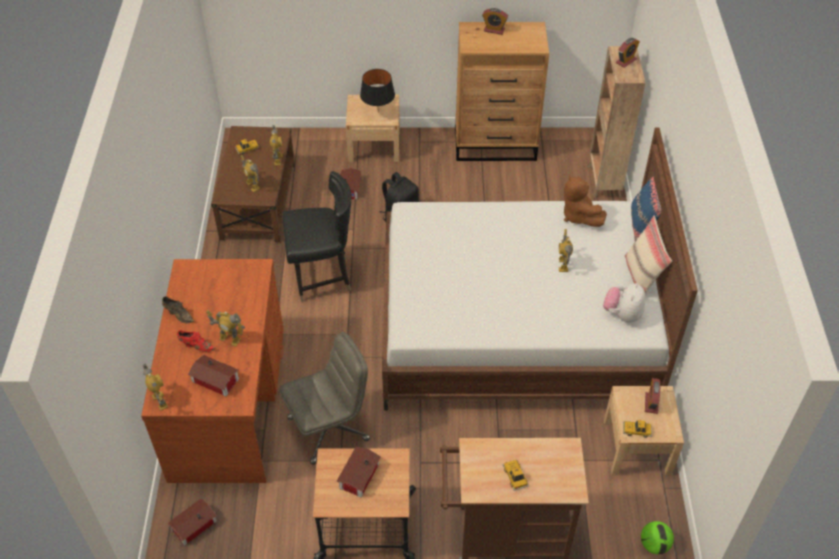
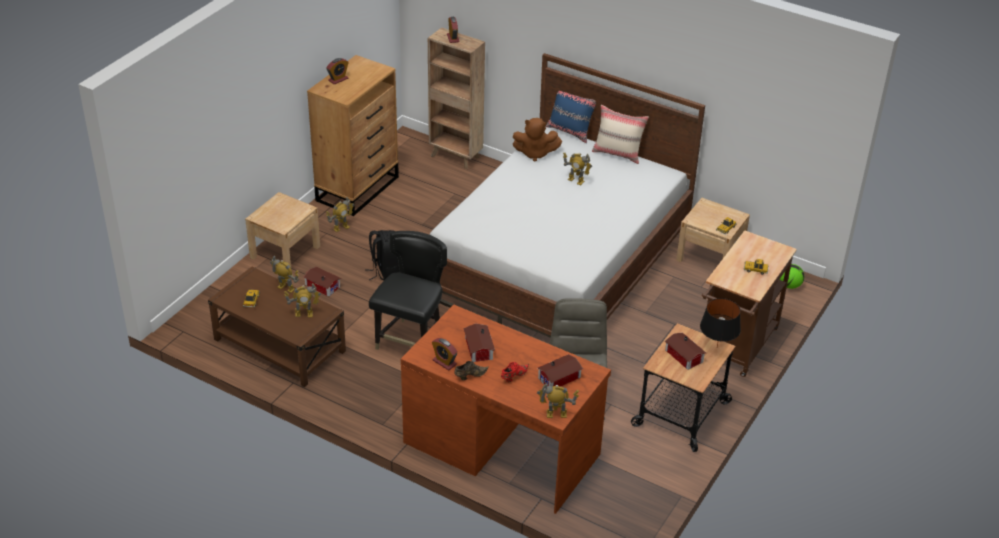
camera: 60 degrees left, 10 degrees down
(192, 525) = (610, 512): toy house -> toy house (478, 349)
(229, 339) = (522, 356): toy robot -> toy robot (341, 228)
(378, 112) = (289, 211): black table lamp -> black table lamp (717, 347)
(622, 314) = (643, 176): plush toy -> none
(651, 403) = (709, 212): alarm clock -> alarm clock (444, 362)

